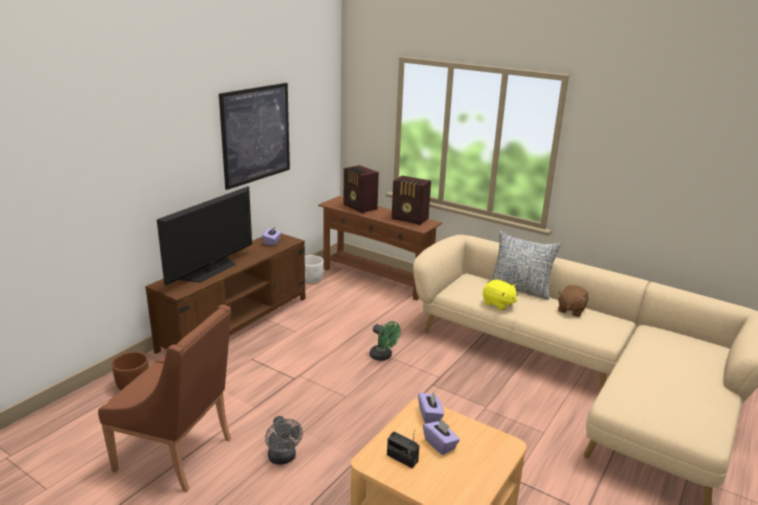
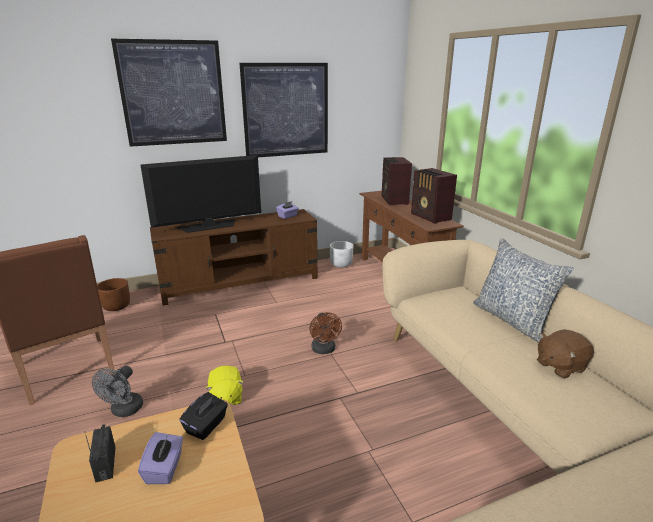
camera: 35 degrees right, 0 degrees up
(163, 135) = (173, 93): none -> picture
(383, 356) = (324, 350): green fan -> brown fan
(430, 415) = (206, 426): purple tissue box -> black tissue box
(498, 304) = (461, 328): yellow plush toy -> yellow plush toy (226, 398)

